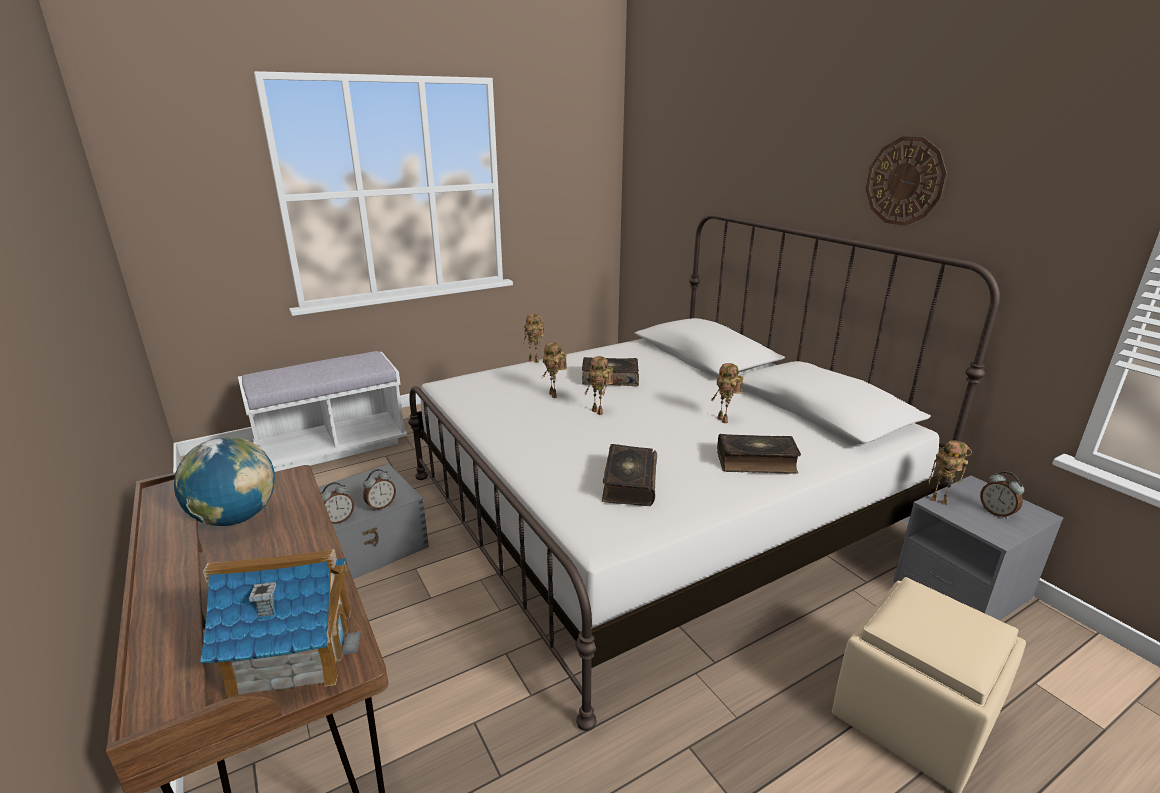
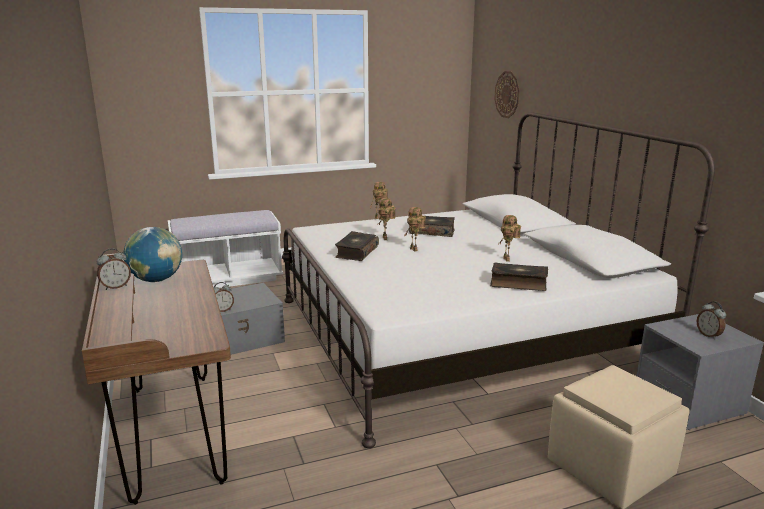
camera: 10 degrees right, 5 degrees down
(293, 651) = (179, 336): toy house -> none
(381, 506) = (253, 305): alarm clock -> alarm clock (116, 287)
(628, 484) = (418, 288): book -> book (356, 252)
(905, 181) = (656, 83): wall clock -> wall clock (507, 94)
(940, 501) = (666, 325): toy robot -> none

